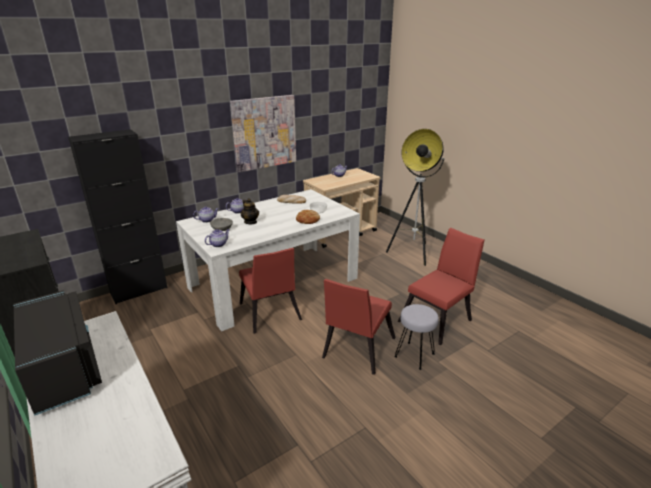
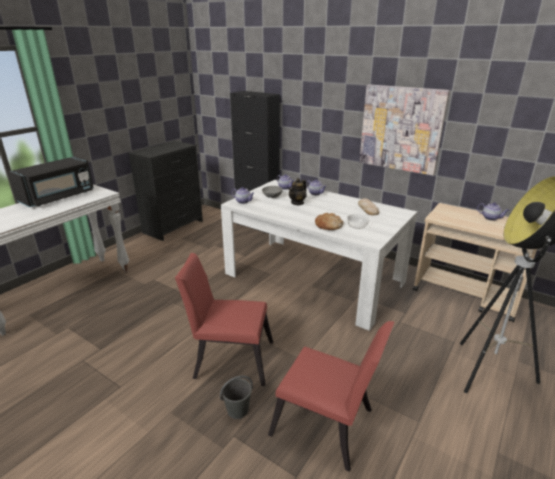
camera: 70 degrees right, 0 degrees up
(270, 314) = (260, 290): red chair -> none
(415, 356) = (237, 410): grey stool -> grey bucket

